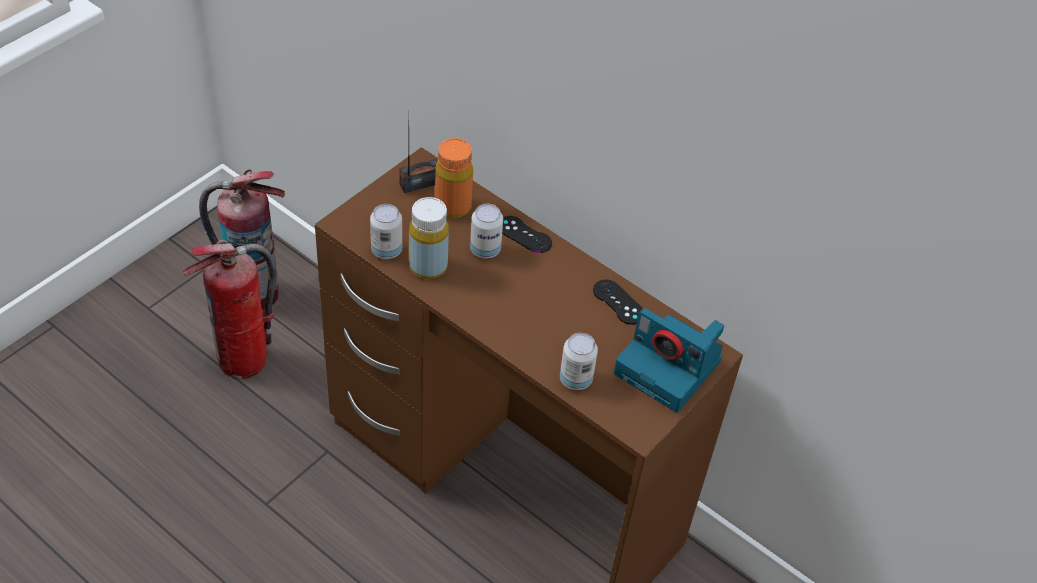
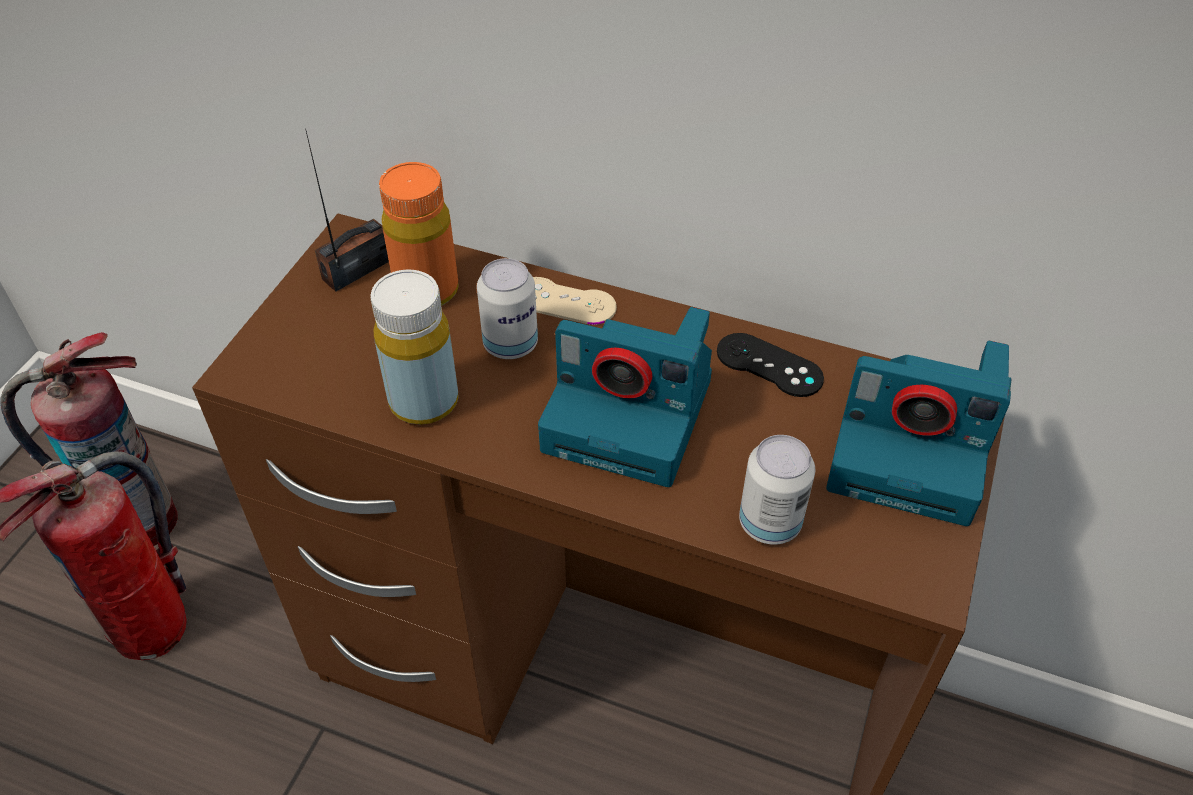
camera: 15 degrees left, 0 degrees up
(386, 250) = (339, 395): can -> none
(524, 235) = (564, 301): black game controller -> beige game controller
(532, 305) = (632, 414): none -> camera

